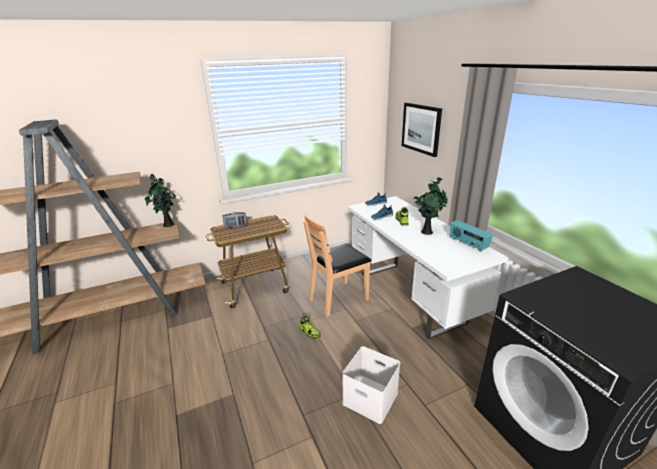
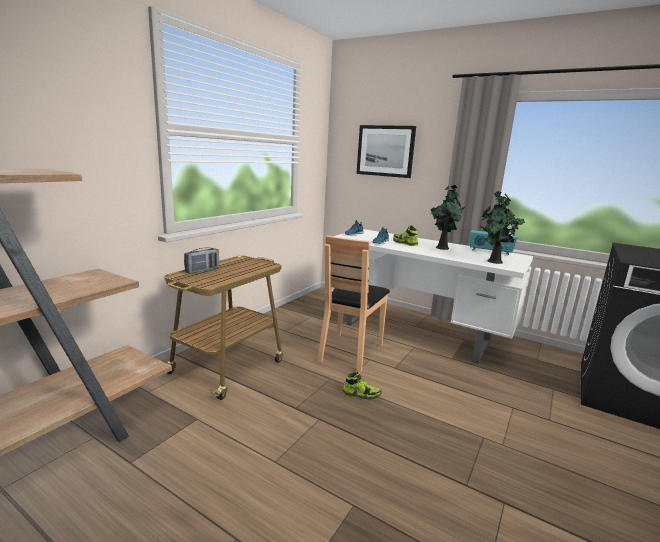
camera: 35 degrees left, 10 degrees down
(167, 224) = (91, 273): potted plant -> potted plant (494, 261)
(371, 398) = (503, 433): white storage box -> none

